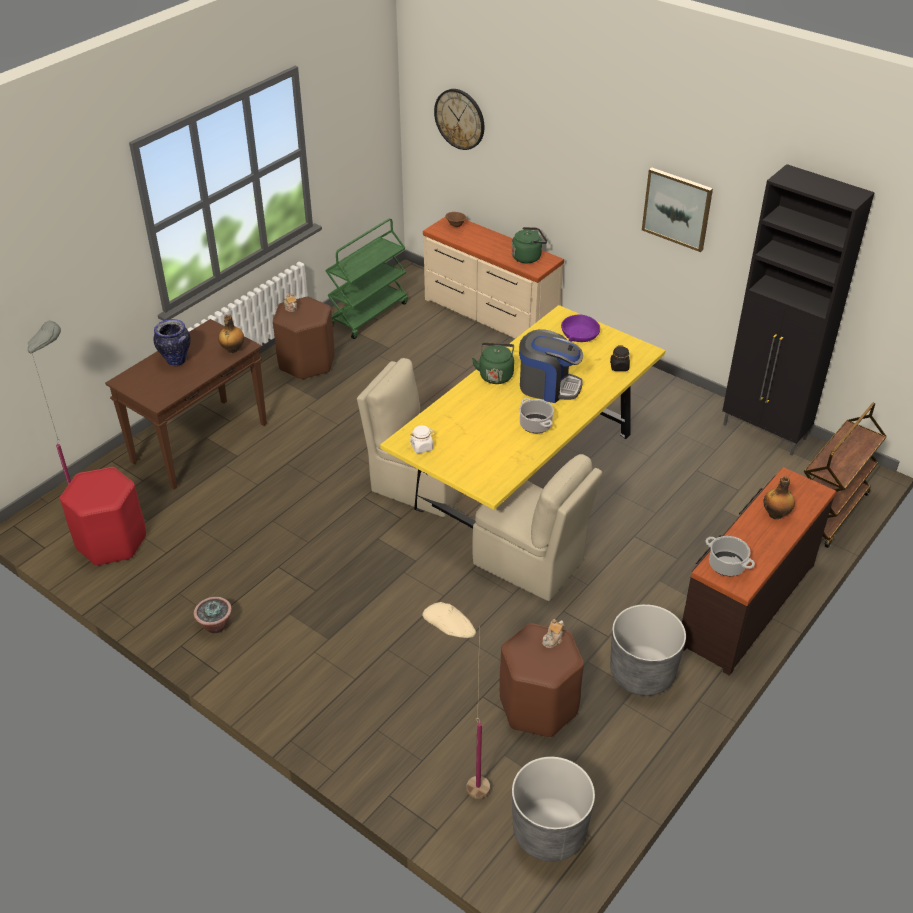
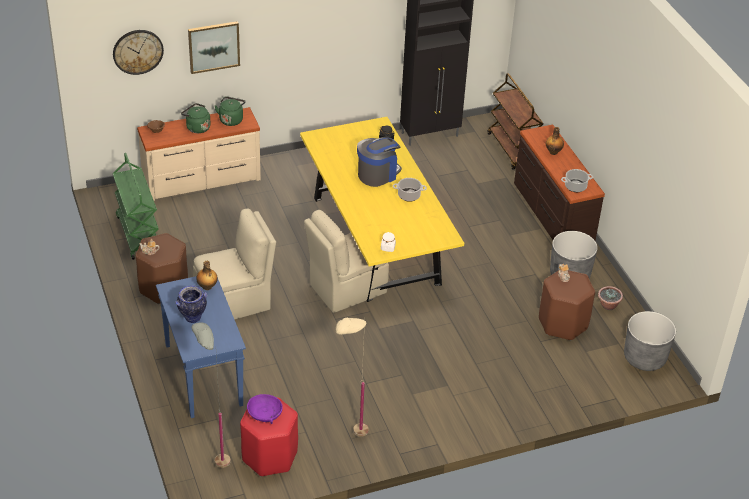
camera: 60 degrees left, 0 degrees up
(200, 442) = (202, 374): brown console table -> blue console table
(215, 625) = (395, 431): potted plant -> potted plant (608, 306)
(458, 787) = (594, 378): beige floor lamp -> beige floor lamp (350, 440)
(495, 375) = (346, 189): green kettle -> green kettle (197, 127)
(530, 564) = (456, 276): beige chair -> beige chair (235, 302)
(580, 334) = (340, 139): purple bowl -> purple bowl (265, 412)
(677, 208) = (334, 28): picture -> picture (213, 46)

